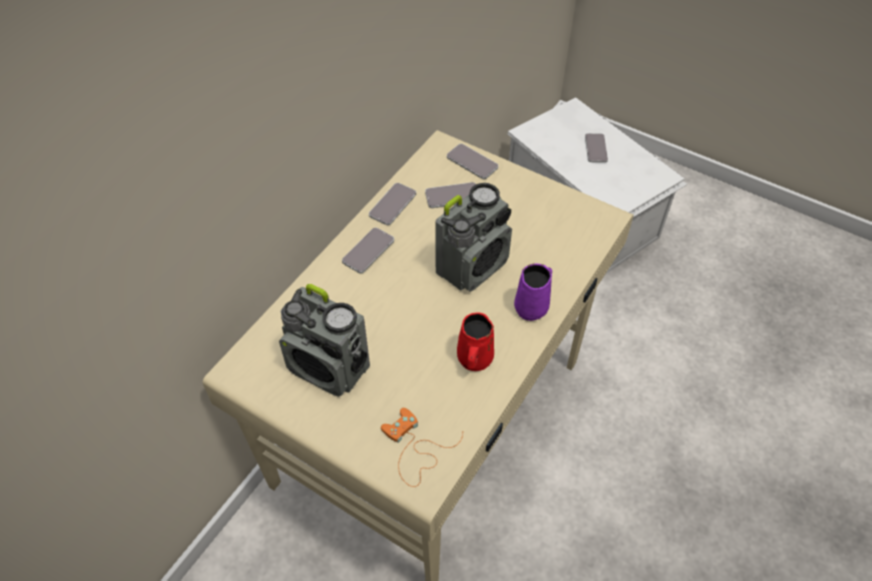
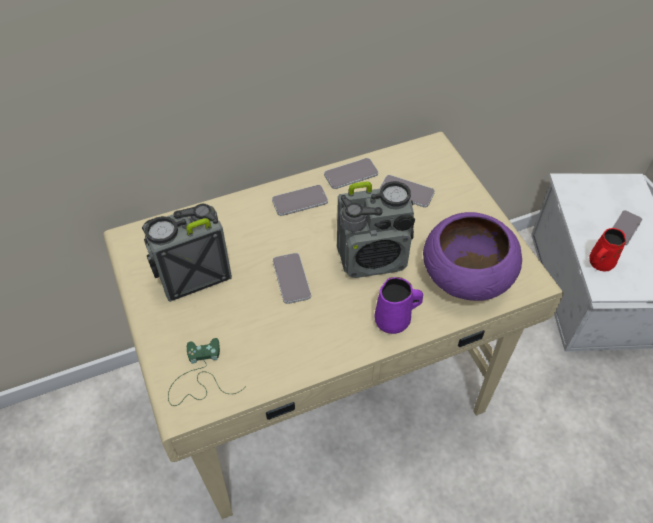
camera: 35 degrees right, 0 degrees up
(329, 369) = (192, 275): radio -> radio turned 90 degrees clockwise
(415, 449) = (200, 377): orange game controller -> green game controller
(472, 162) = (448, 172): phone -> phone (291, 278)
(474, 360) = (307, 335): red mug -> red mug (600, 263)
(555, 241) = (465, 276): none -> purple bowl

